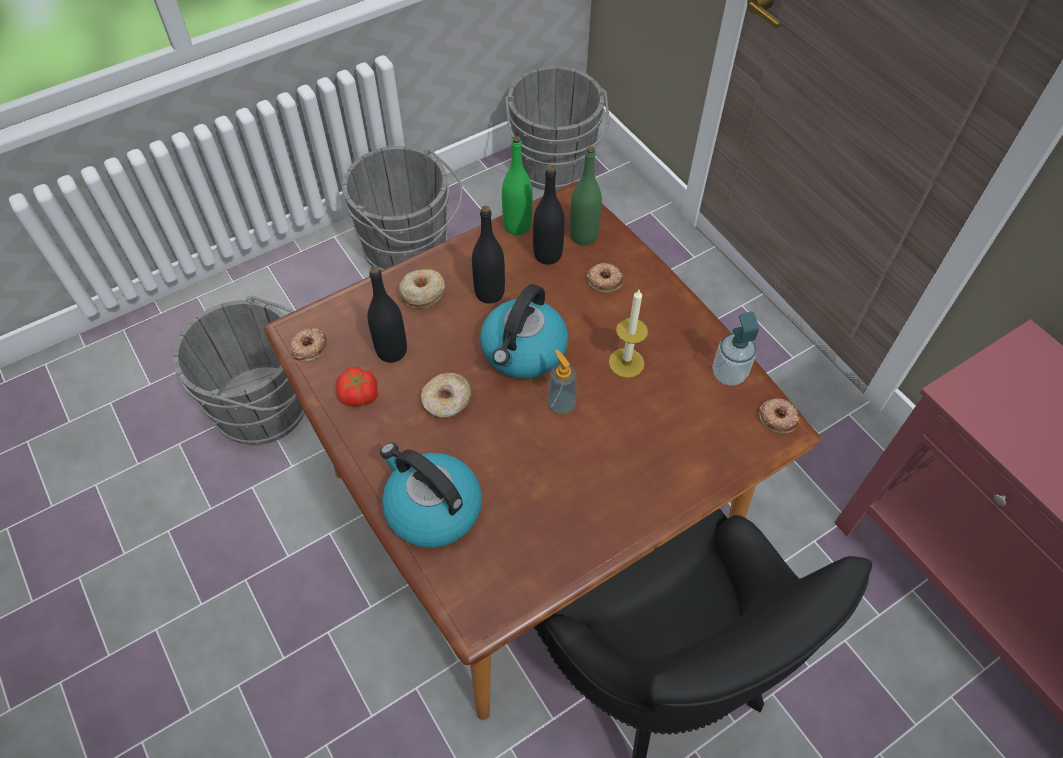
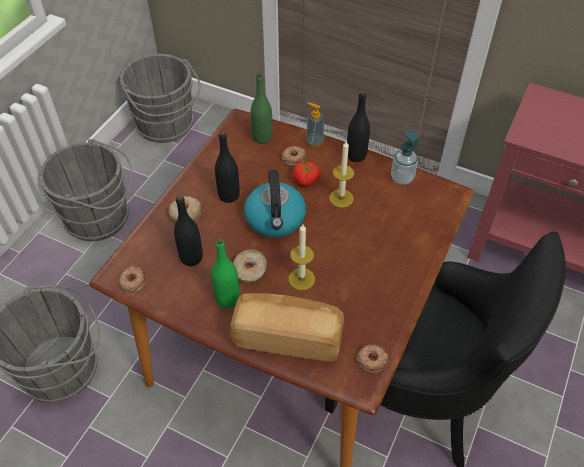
camera: 30 degrees left, 5 degrees down
(359, 395) = (190, 294): tomato -> tomato (306, 180)
(431, 508) = (287, 337): kettle -> bread
(500, 444) = (301, 279): none -> candle
(517, 226) = (217, 149): green bottle -> green bottle (227, 299)
(547, 254) = (248, 158): black bottle -> black bottle (356, 155)
(561, 404) = (321, 239): soap dispenser -> soap dispenser (314, 142)
(778, 417) = (444, 189): donut -> donut (372, 359)

